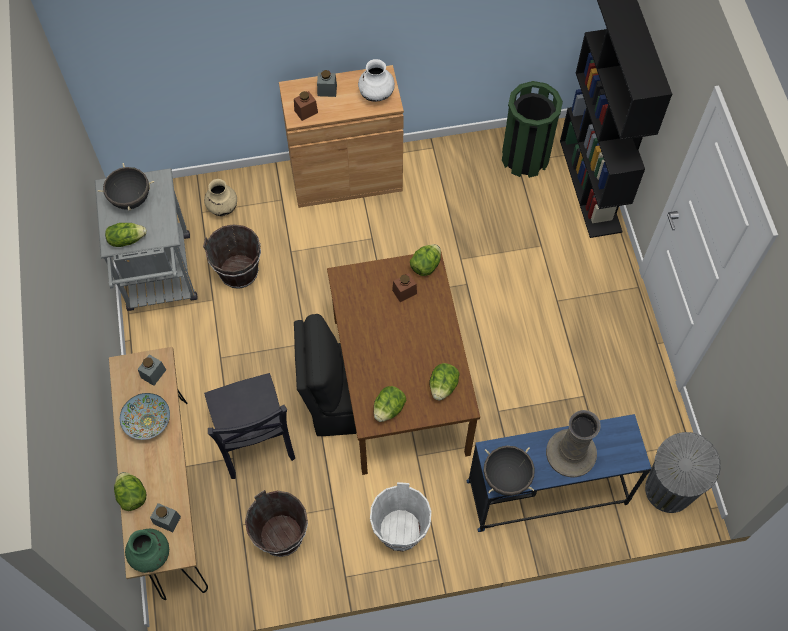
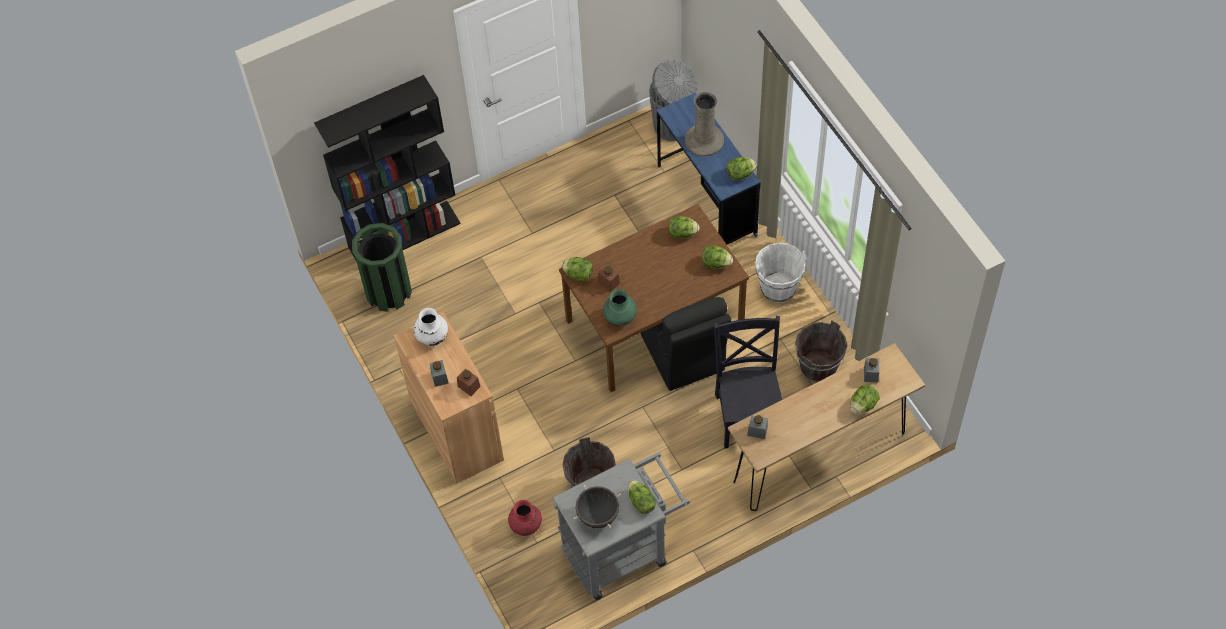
camera: 105 degrees left, 5 degrees down
(147, 421) = (799, 419): bowl -> none
(151, 555) = (901, 374): green vase -> green vase (620, 317)
(222, 208) = (526, 526): beige vase -> red vase
(254, 441) = (748, 414): black chair -> black chair turned 60 degrees counterclockwise
(506, 478) = (740, 174): black cooking pot -> lettuce

